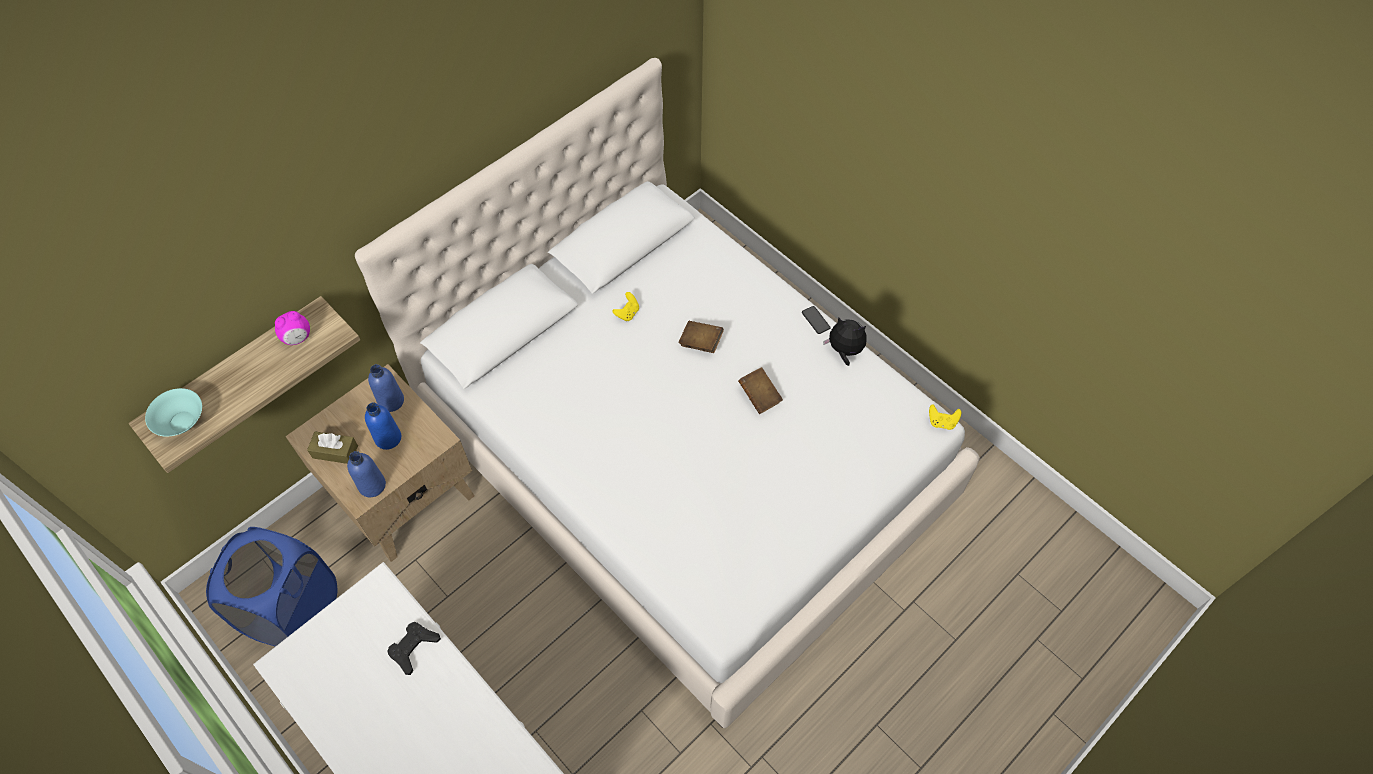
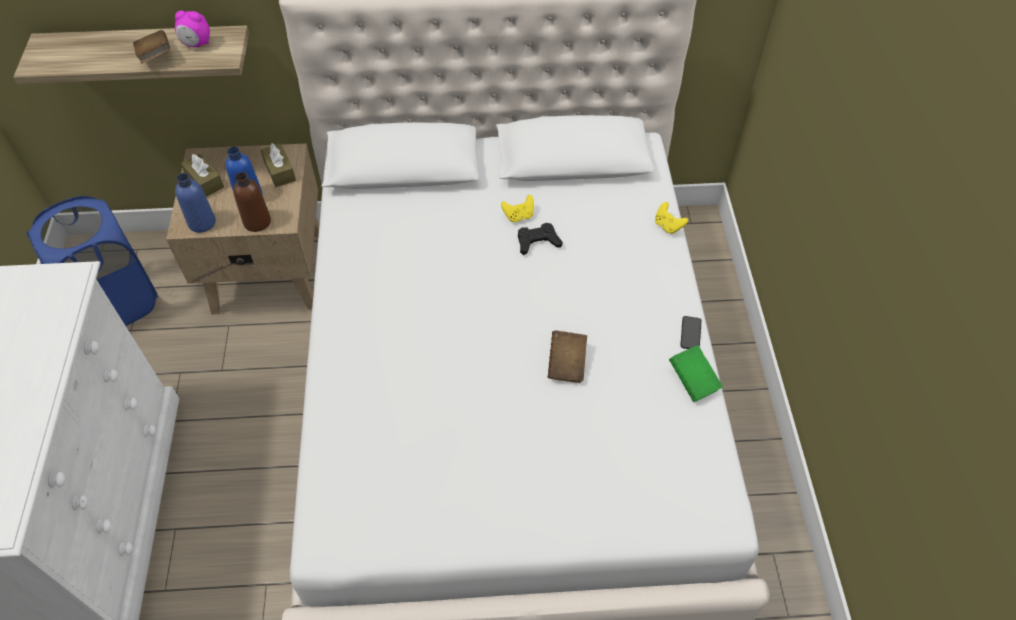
camera: 40 degrees right, 5 degrees down
(181, 422) = (60, 53): turquoise bowl -> none
(391, 401) = (280, 171): blue bottle -> brown tissue box
(413, 648) = (40, 342): black game controller -> black game controller (537, 241)
(418, 453) = (257, 222): none -> brown bottle
(701, 342) = (559, 281): brown book -> brown book (155, 56)
(844, 351) = (693, 380): plush toy -> green book
(942, 422) = (734, 522): yellow game controller -> yellow game controller (668, 226)

